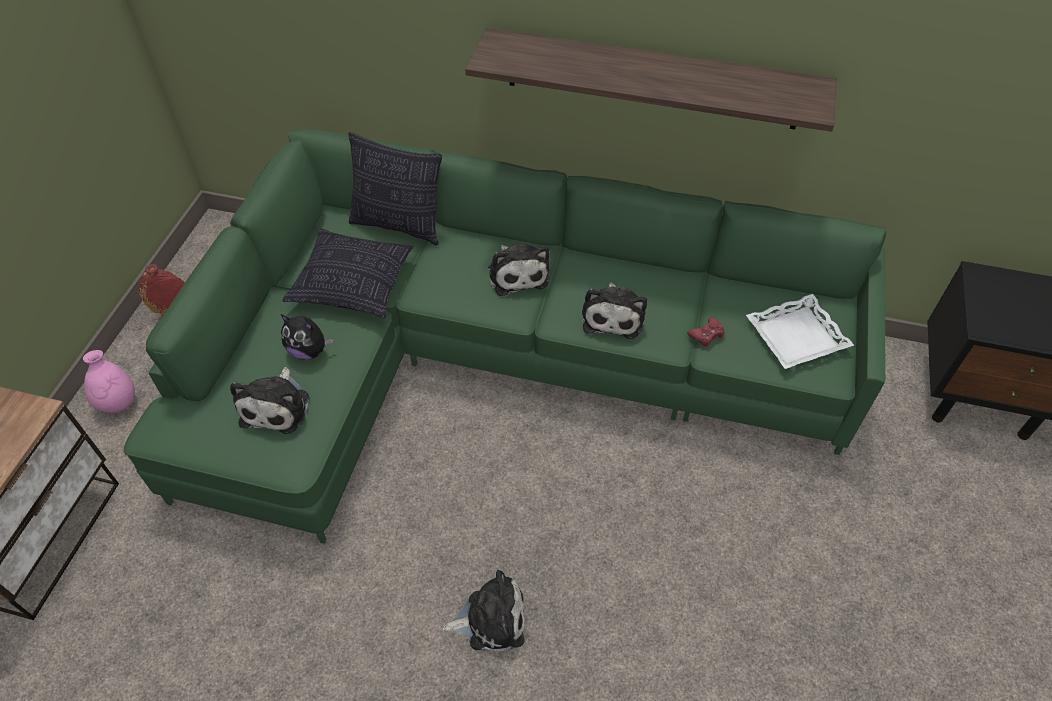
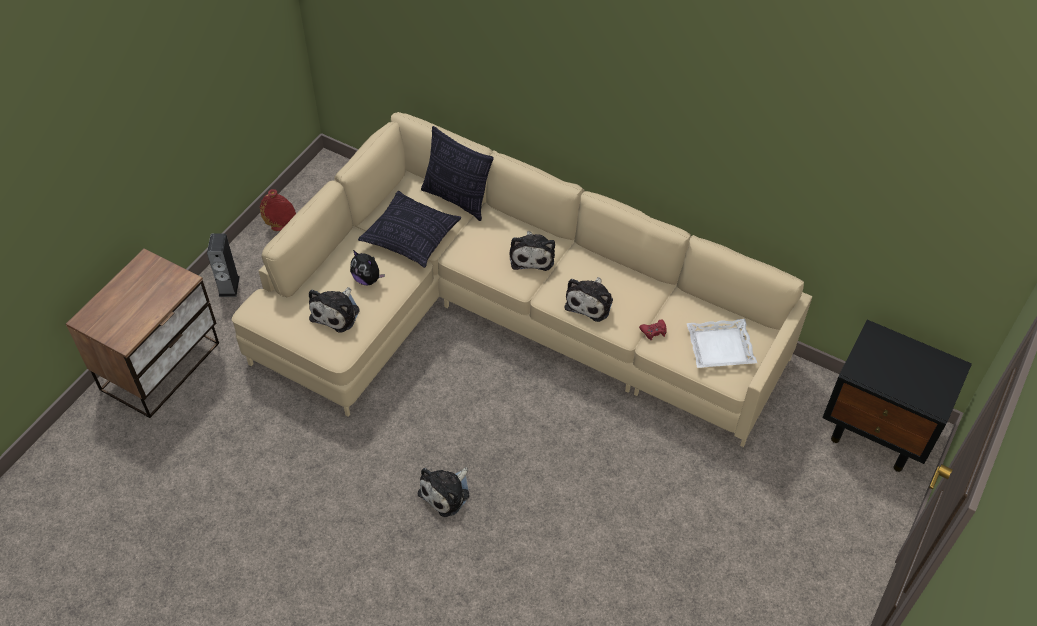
camera: 15 degrees right, 0 degrees up
(118, 403) = (229, 286): pink vase -> speaker
(490, 361) = (503, 316): green sofa -> beige sofa
(491, 619) = (446, 493): plush toy -> plush toy turned 120 degrees clockwise
(652, 79) = (647, 138): shelf -> none

